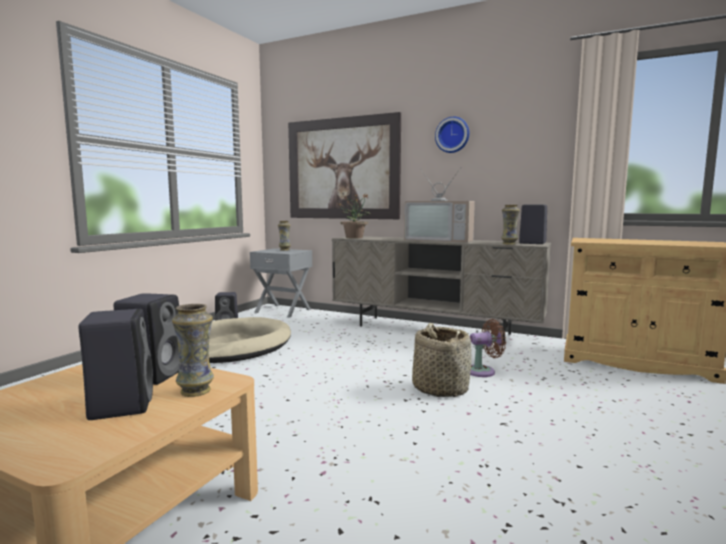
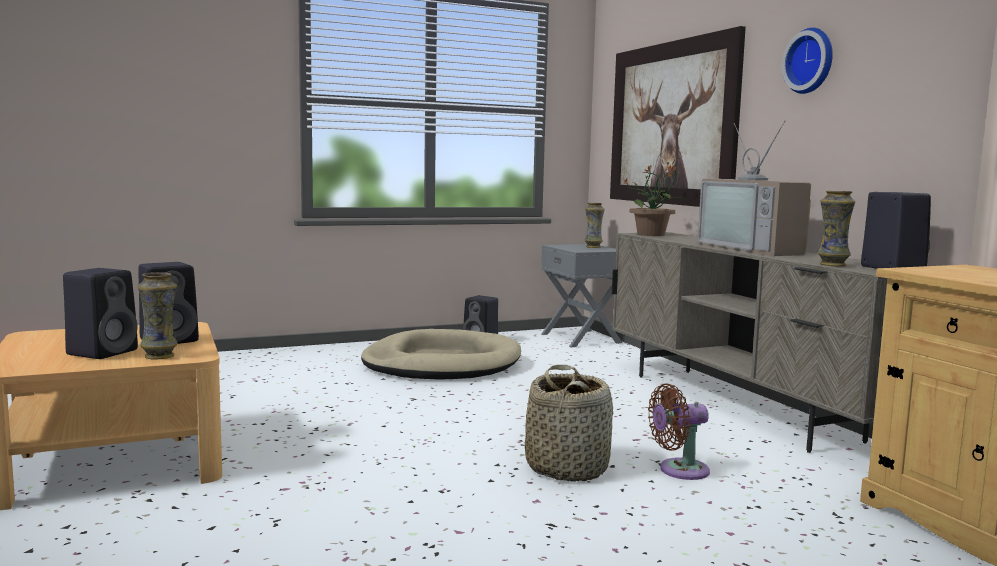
camera: 40 degrees right, 0 degrees up
(483, 371) = (679, 470): brown fan -> brown fan turned 135 degrees clockwise

